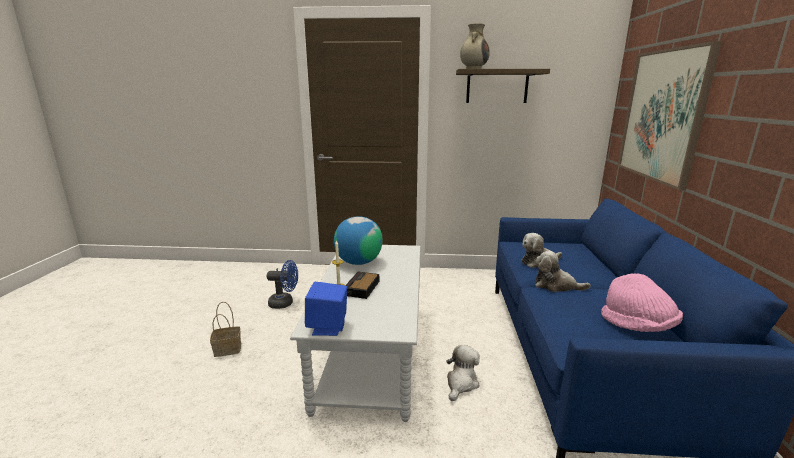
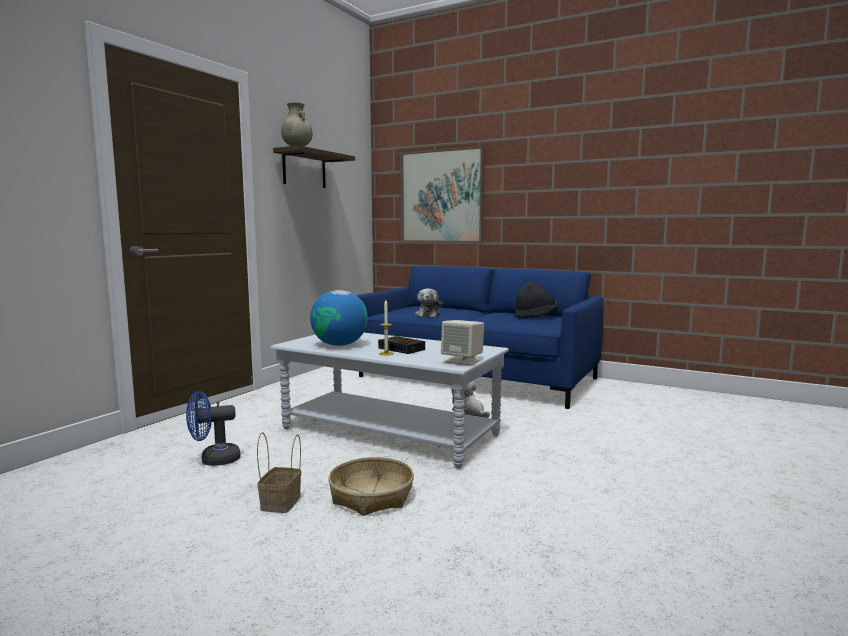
camera: 65 degrees left, 10 degrees down
(243, 383) = (371, 496): none -> basket
(285, 303) = (214, 460): blue fan -> blue fan turned 135 degrees counterclockwise
(328, 327) = (463, 361): blue speaker -> beige speaker
(555, 285) = (467, 319): plush toy -> none
(637, 326) = (535, 317): pink hat -> black hat

